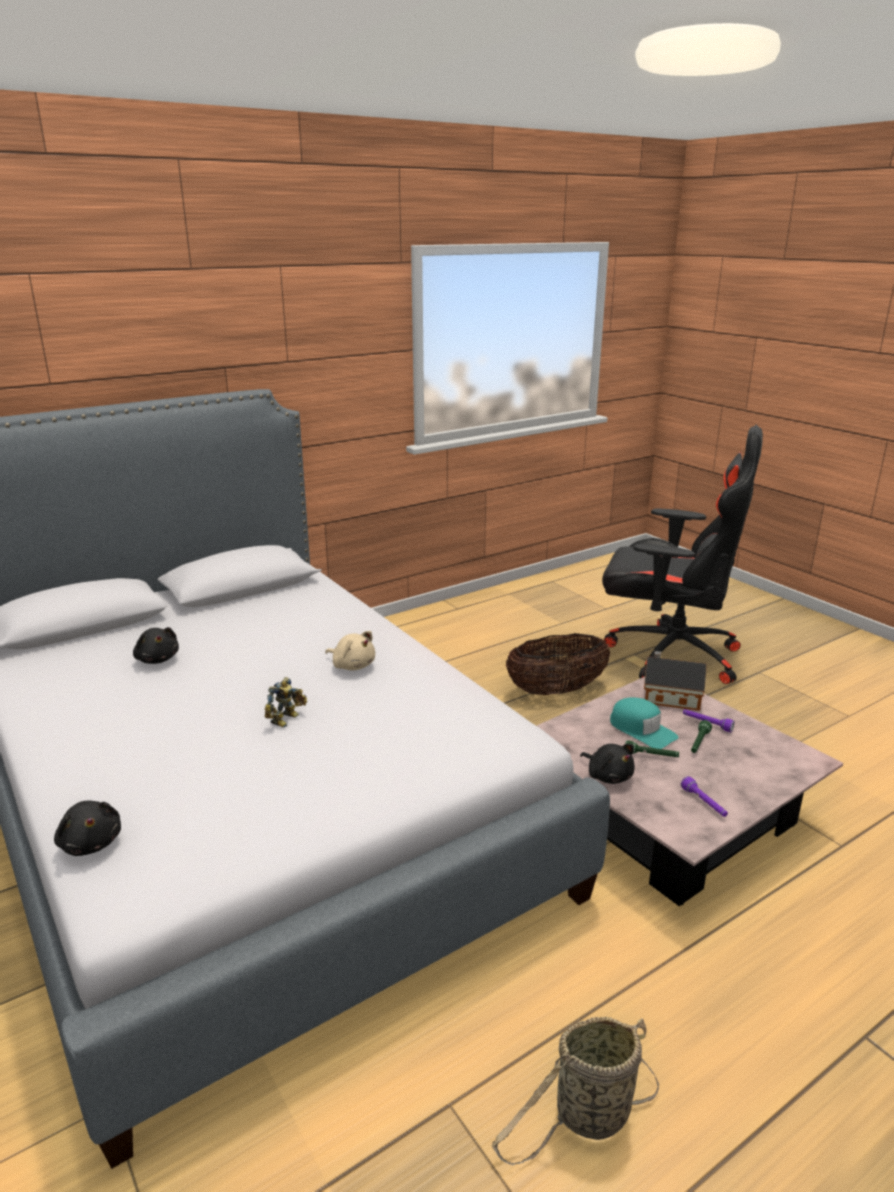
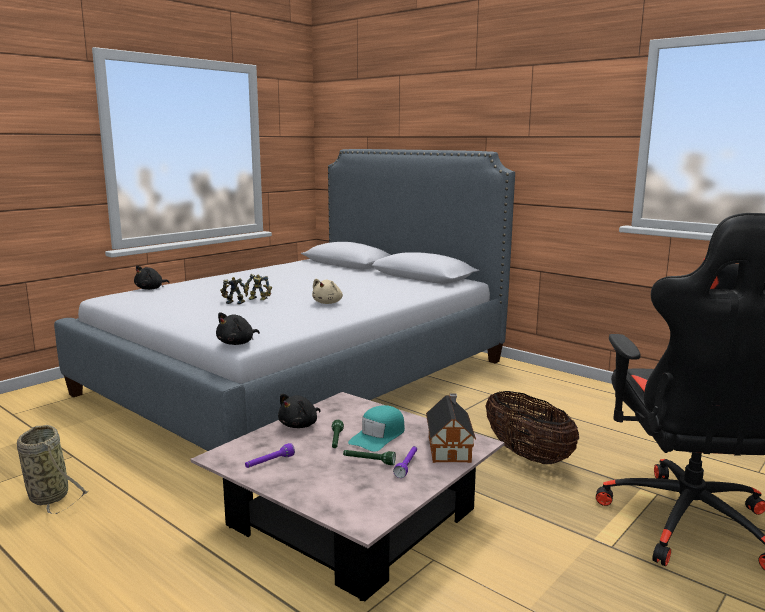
camera: 75 degrees right, 10 degrees down
(157, 659) = (316, 276): black plush toy -> black plush toy (237, 343)
(291, 741) = (235, 302): none -> toy robot

